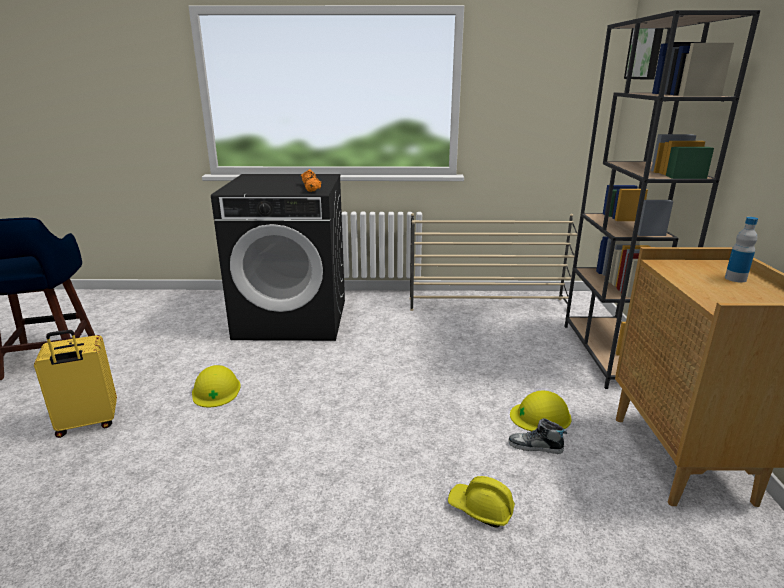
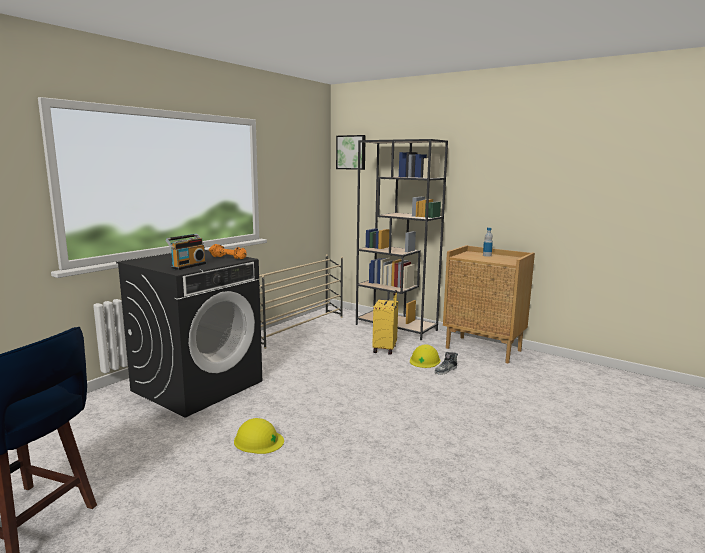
camera: 55 degrees left, 10 degrees down
(88, 424) = (219, 511): yellow suitcase -> yellow suitcase (385, 349)
(254, 188) = (187, 266): none -> radio
(480, 509) = (476, 398): yellow hard hat -> none

